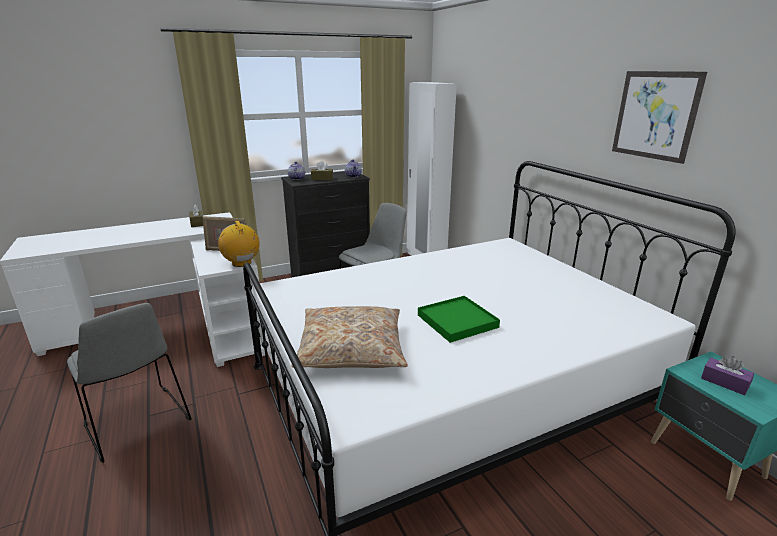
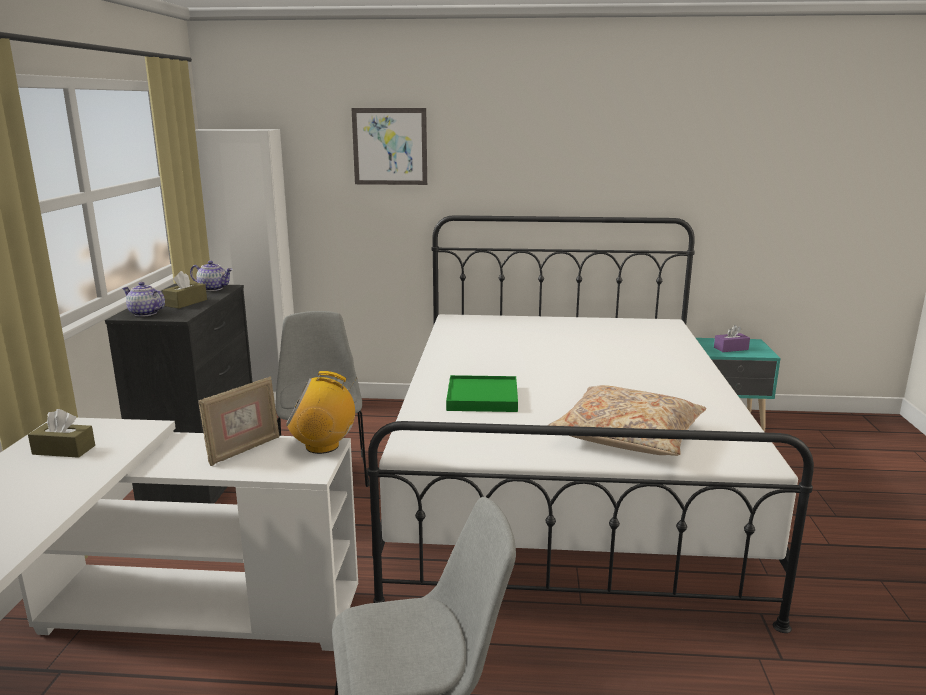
camera: 60 degrees left, 5 degrees down
(457, 321) = (609, 381): green tray -> green tray (482, 398)
(655, 115) = (600, 150): picture -> picture (390, 146)

